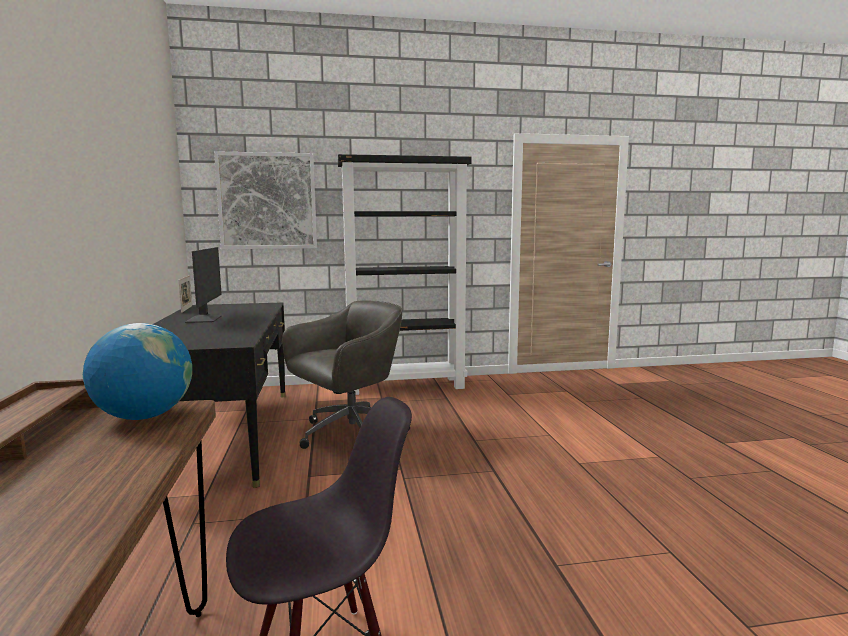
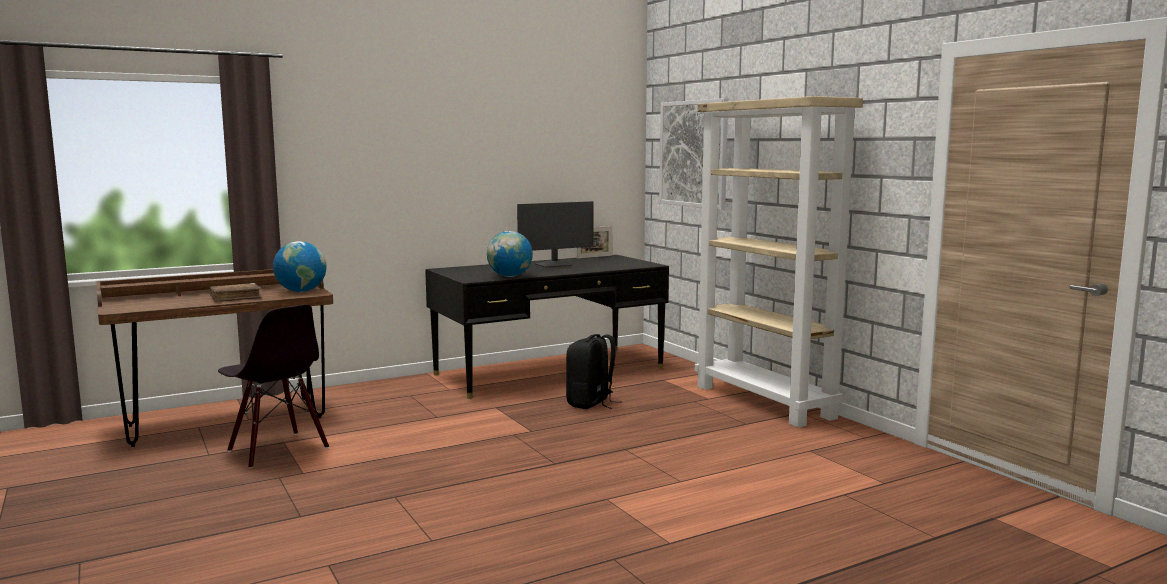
camera: 70 degrees right, 0 degrees up
(112, 467) = (235, 298): none -> brown book
(245, 332) = (509, 276): none -> globe
(348, 434) = (591, 403): grey office chair -> black backpack
(406, 385) = (765, 402): black bookcase -> beige bookcase

